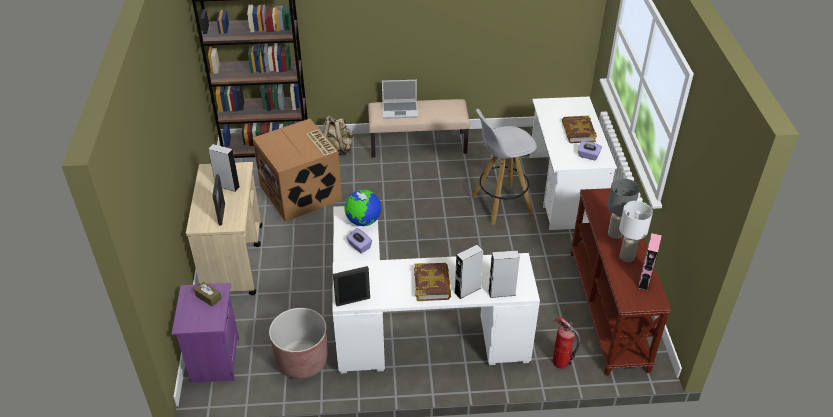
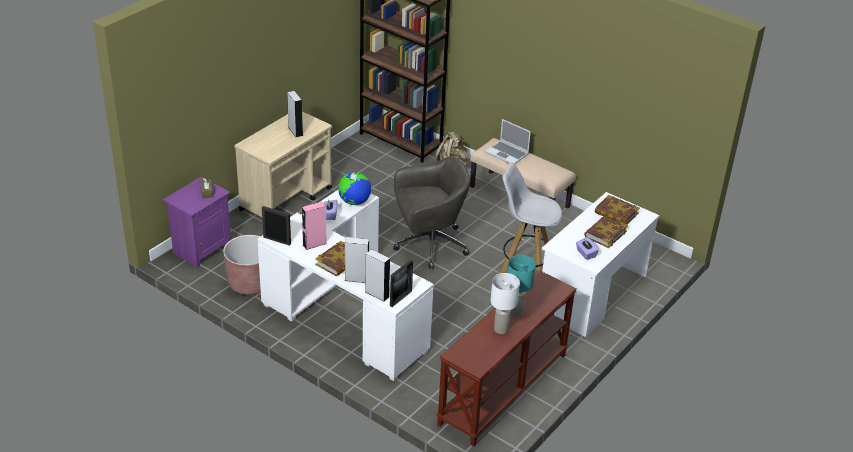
camera: 40 degrees right, 5 degrees down
(222, 214) = (269, 146): picture frame -> picture frame (400, 298)
(302, 193) = (386, 183): cardboard box -> none
(404, 226) = (429, 245): none -> grey office chair
(560, 362) = (417, 396): fire extinguisher -> none
(562, 111) = (616, 213): none -> book
(614, 234) = (516, 311): grey table lamp -> turquoise table lamp
(644, 280) = (490, 350): pink speaker -> pink speaker (314, 244)

